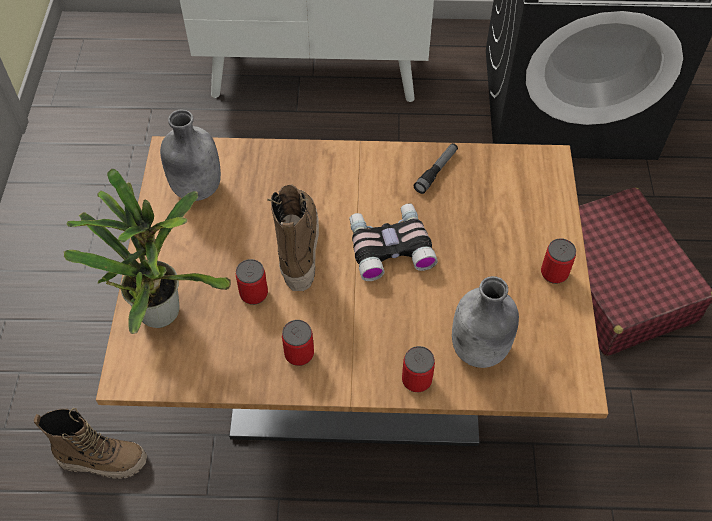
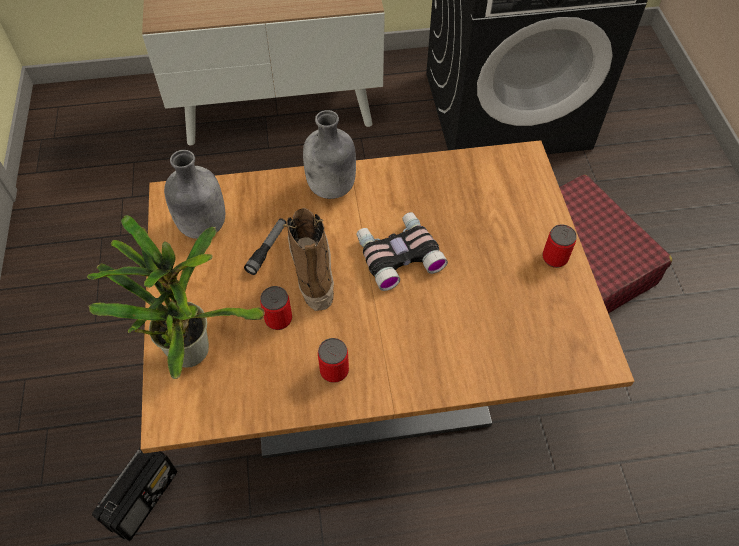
camera: 10 degrees left, 0 degrees up
(103, 460) = (144, 499): boot -> radio
(416, 380) = (451, 378): can -> none
(436, 171) = (426, 179): flashlight -> flashlight (267, 249)
(480, 350) = (503, 340): grey bottle -> grey bottle (332, 188)

